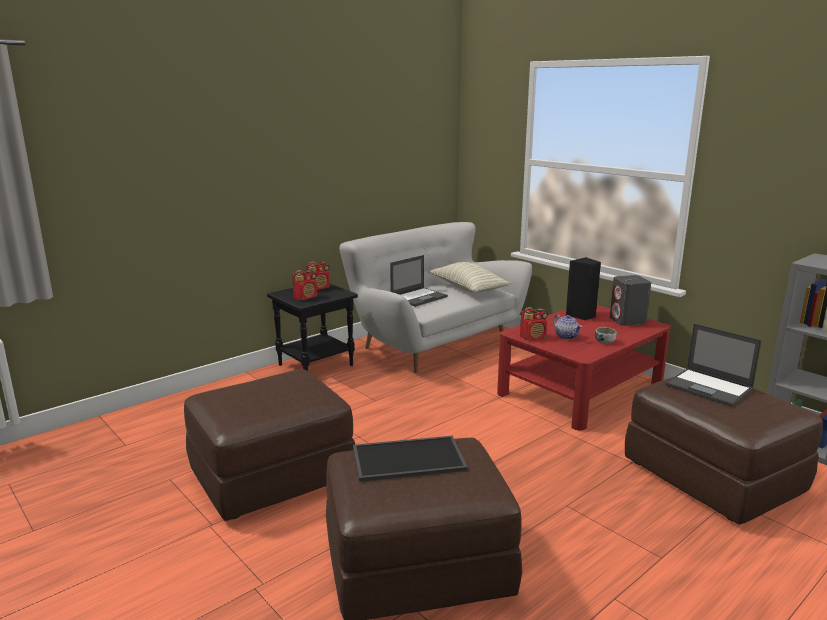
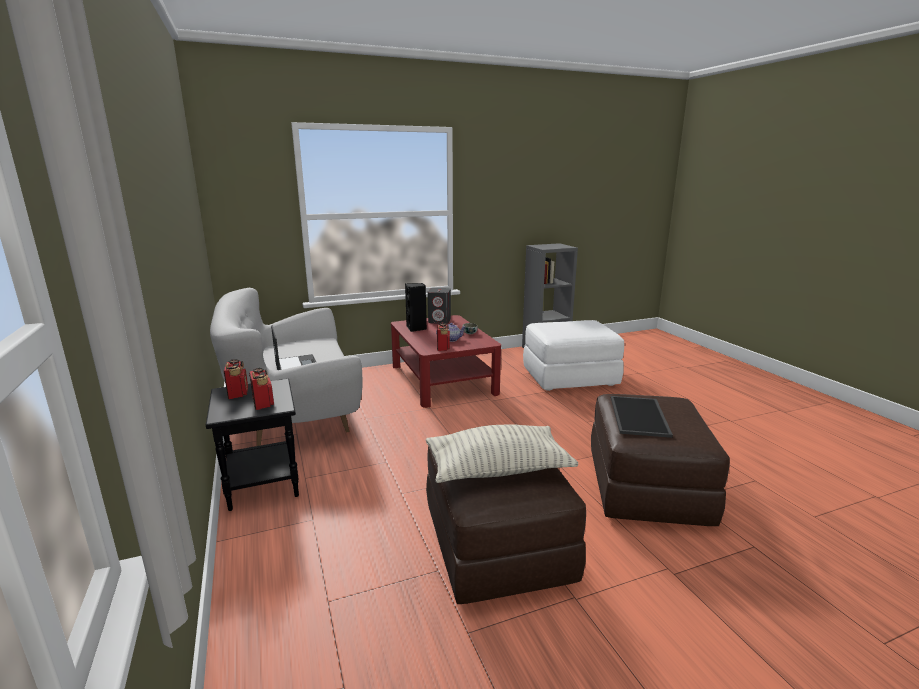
camera: 70 degrees left, 0 degrees up
(468, 289) = (303, 346): pillow -> pillow (498, 469)
(709, 388) = (561, 327): laptop -> none
(714, 477) = (570, 377): brown ottoman -> white ottoman

